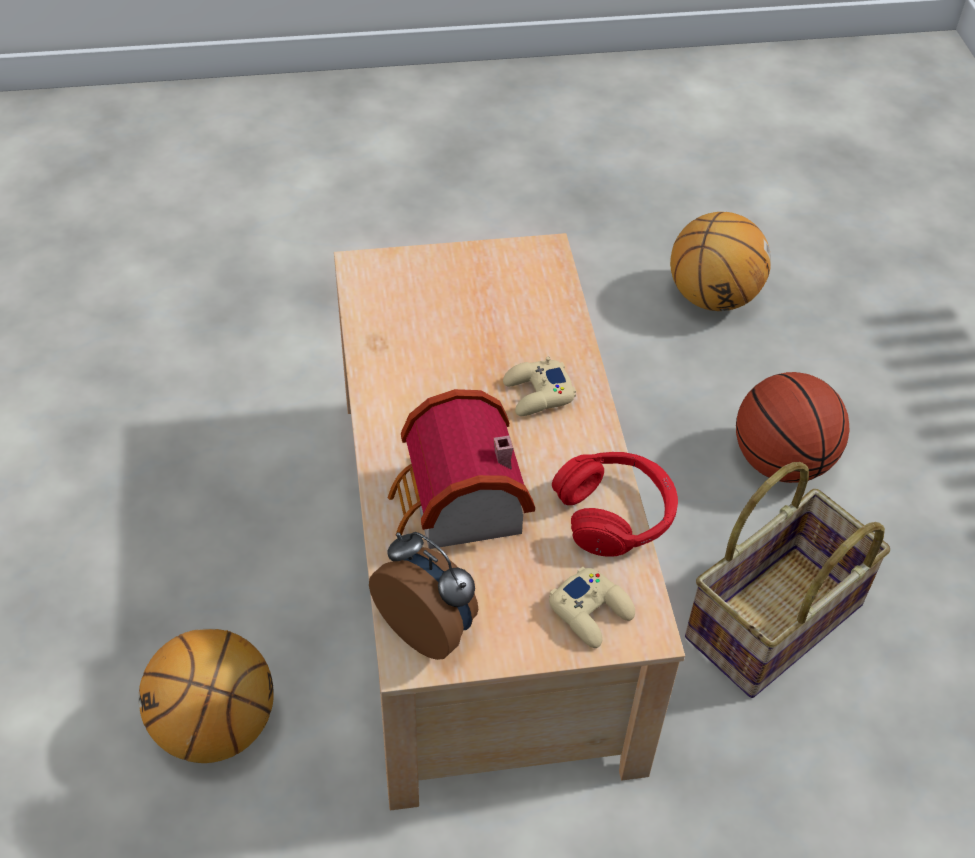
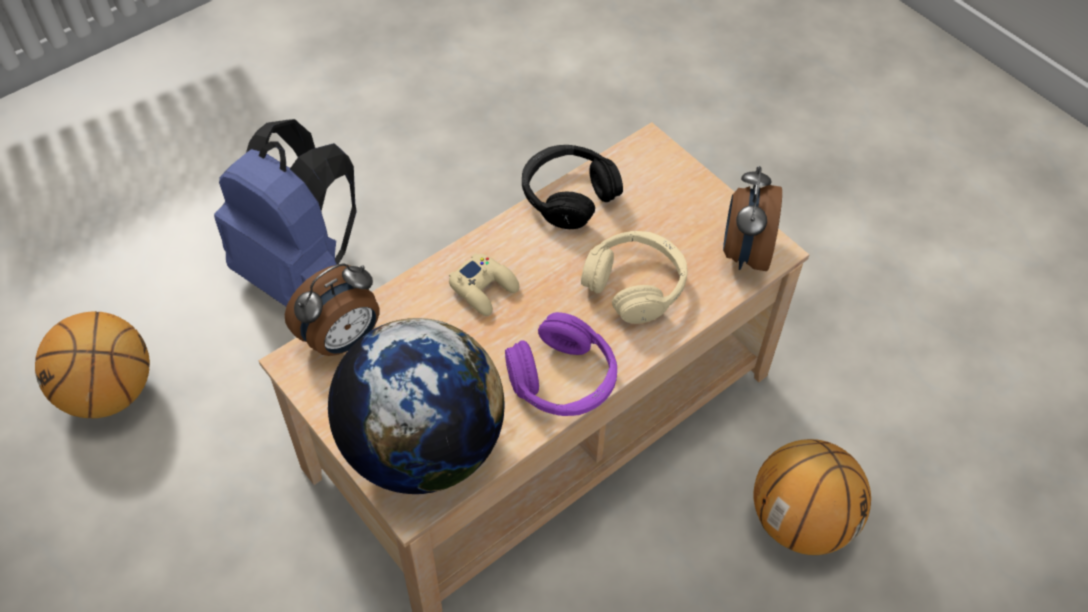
camera: 120 degrees left, 5 degrees up
(395, 402) = (563, 380): none -> purple headphones
(405, 290) = (422, 447): none -> globe
(458, 508) = (635, 285): toy house -> beige headphones
(549, 284) = (342, 340): none -> alarm clock
(591, 612) = (659, 176): beige game controller -> none
(615, 514) = (568, 195): red headphones -> black headphones
(775, 624) = (463, 227): basket -> none
(781, 462) = (301, 273): basketball -> blue backpack

